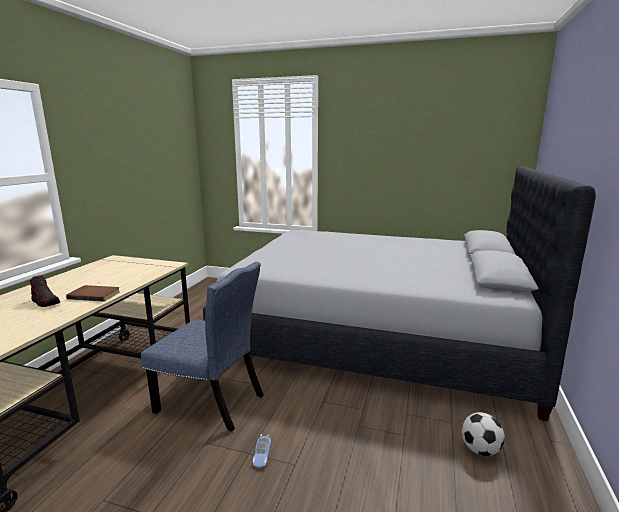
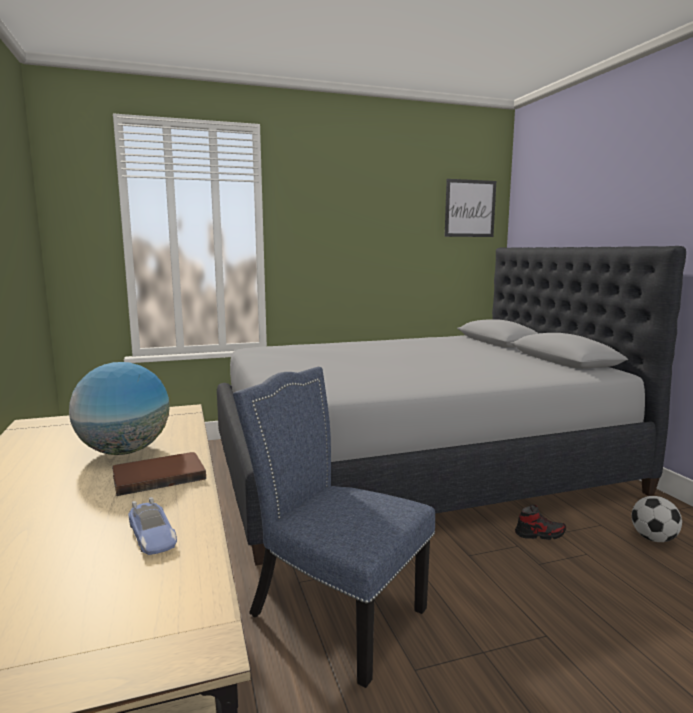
camera: 35 degrees left, 5 degrees down
(45, 302) = (79, 513): shoe -> shoe (539, 534)
(110, 280) = (124, 451): none -> globe
(210, 401) = (338, 617): blue chair -> blue chair turned 135 degrees counterclockwise
(262, 454) = (499, 645): toy car -> toy car (152, 535)
(495, 130) = (470, 208): none -> picture

